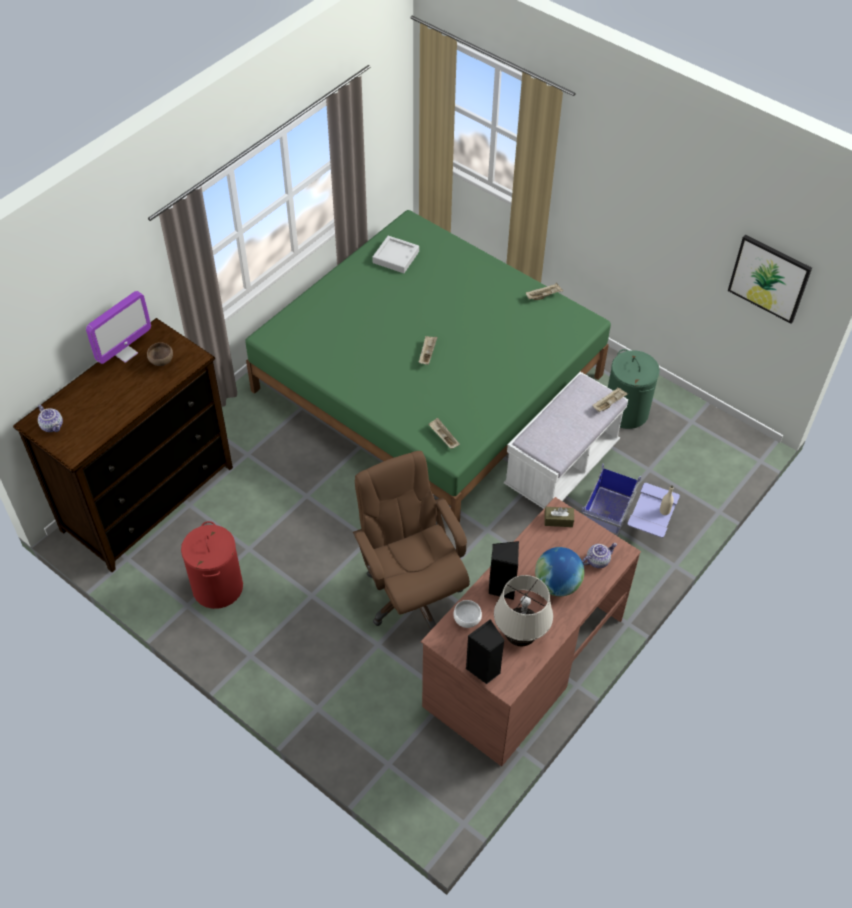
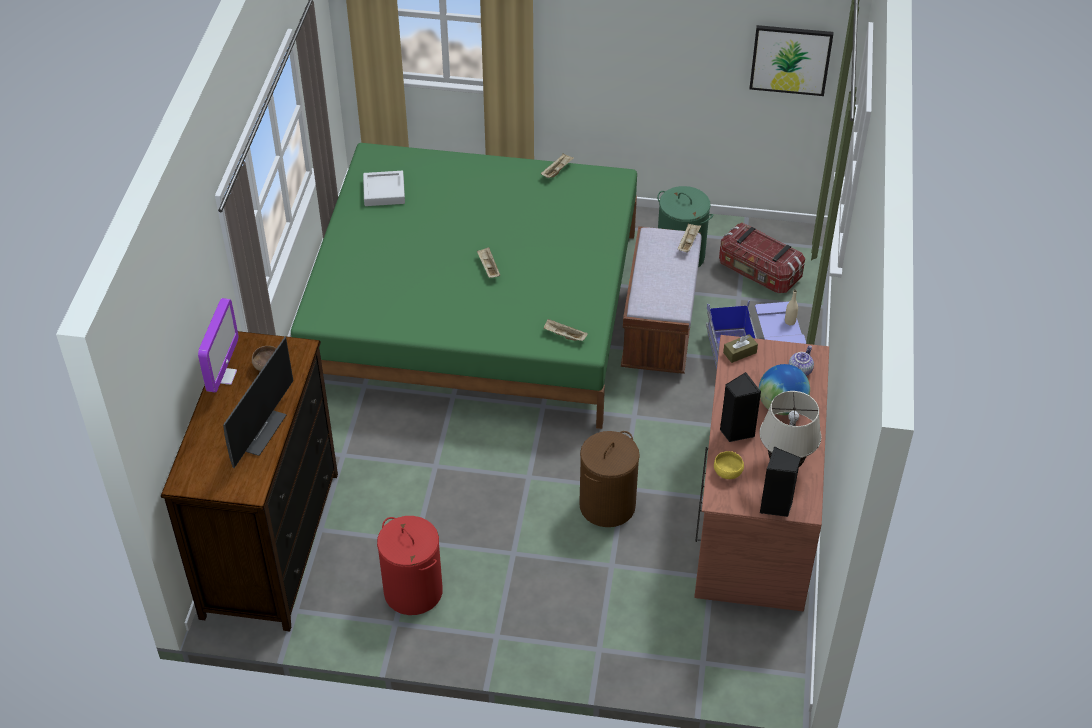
camera: 30 degrees left, 5 degrees down
(53, 426) = (206, 476): teapot -> none
(114, 407) = (257, 430): none -> monitor
(411, 593) = (607, 505): brown office chair -> brown laundry basket
(467, 619) = (728, 472): white bowl -> yellow bowl
(561, 466) = (658, 329): white bench -> brown bench
(682, 455) = (758, 272): none -> storage box

